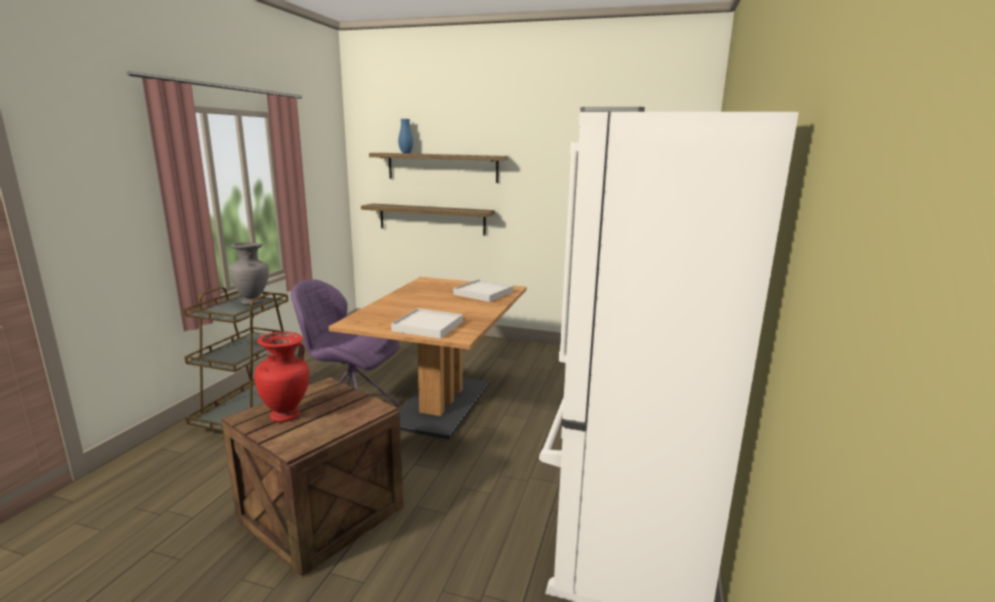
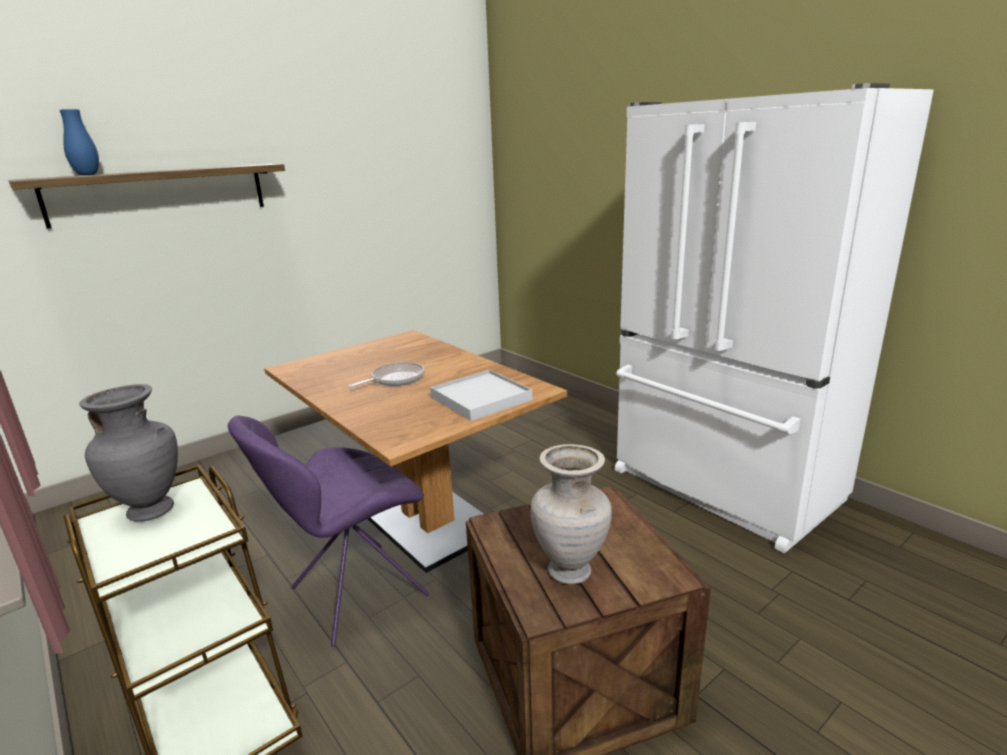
camera: 55 degrees left, 5 degrees up
(286, 416) = (571, 571): red vase -> beige vase
(431, 219) = (158, 284): shelf -> none
(435, 302) = (395, 379): none -> frying pan
(483, 293) = (403, 351): white tray -> none

